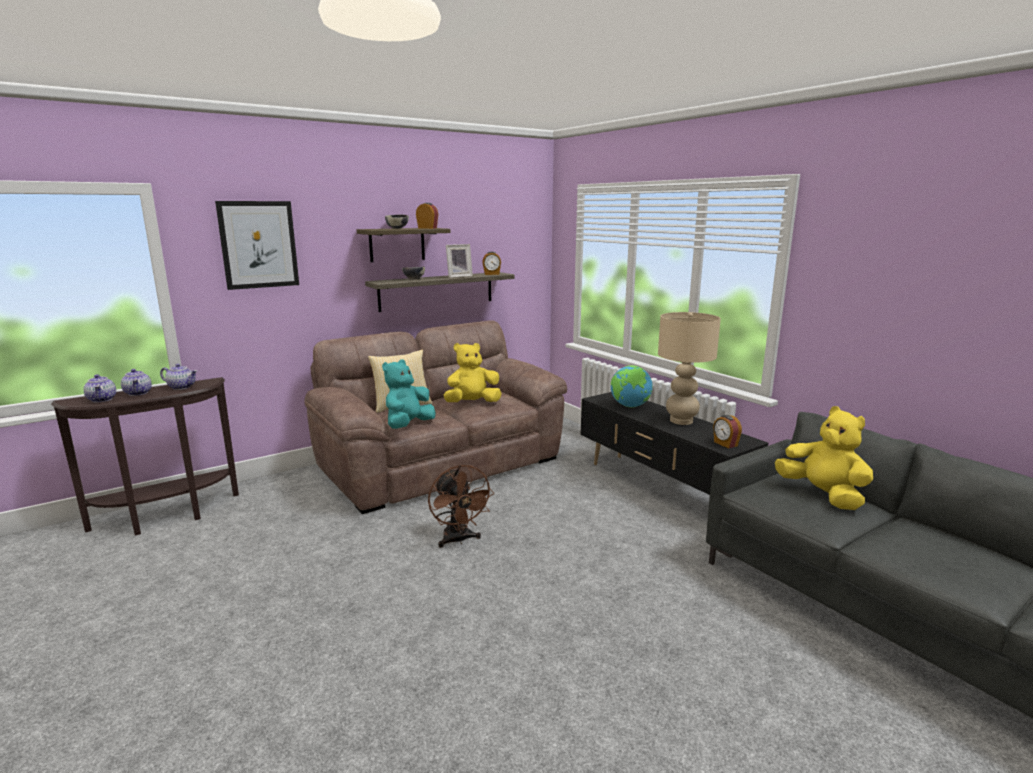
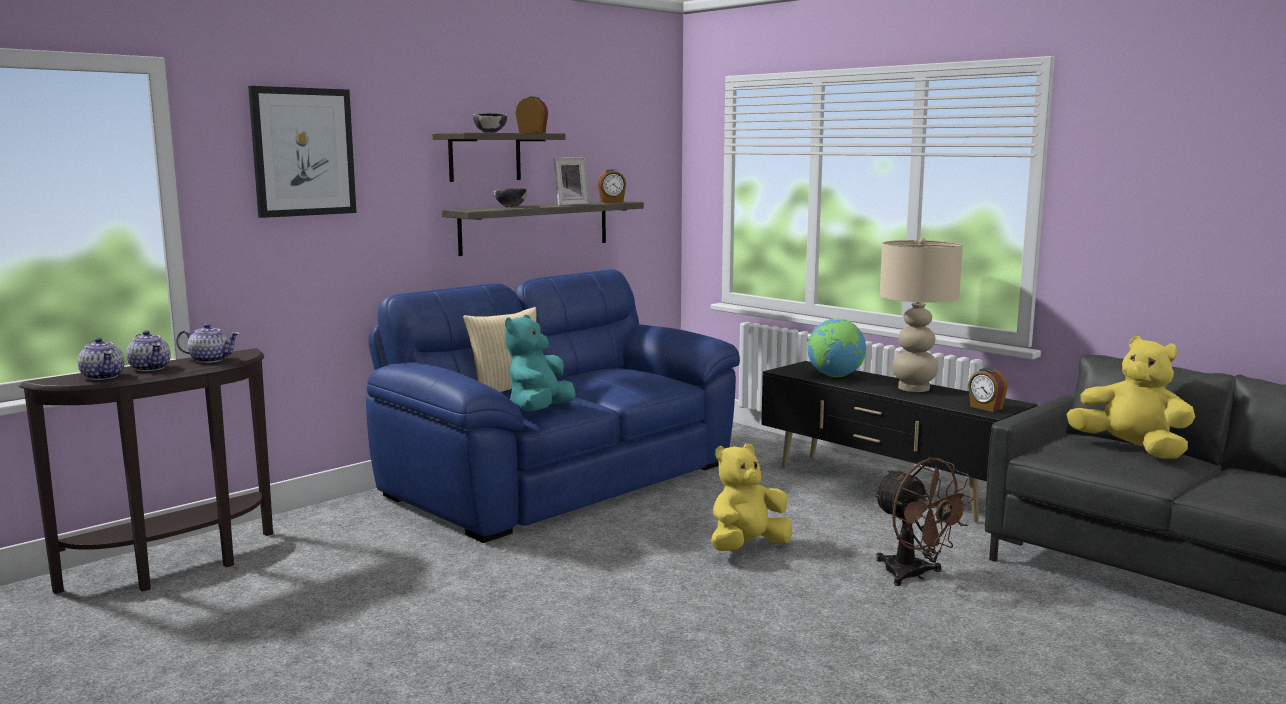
camera: 10 degrees left, 5 degrees down
(439, 463) = (558, 478): brown sofa -> blue sofa
(458, 540) = (644, 561): brown fan -> brown fan (914, 575)
(472, 403) = (612, 382): yellow plush toy -> yellow plush toy (747, 547)

